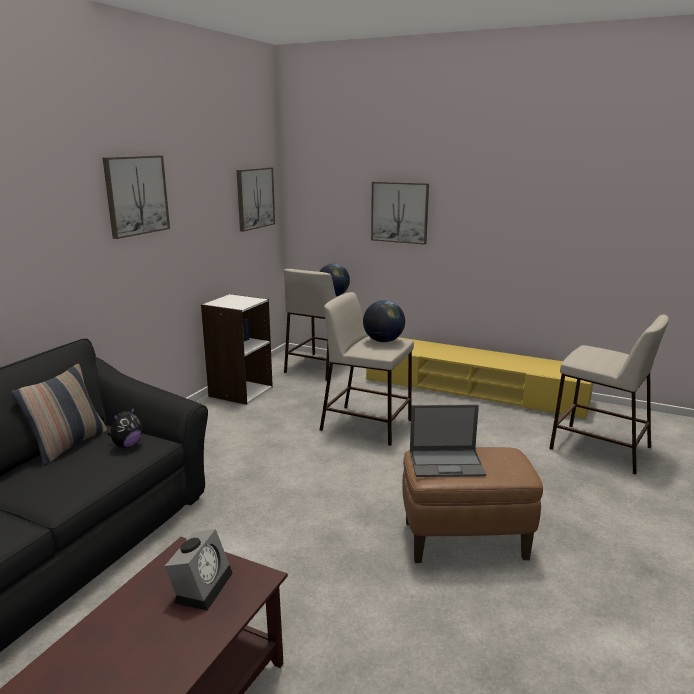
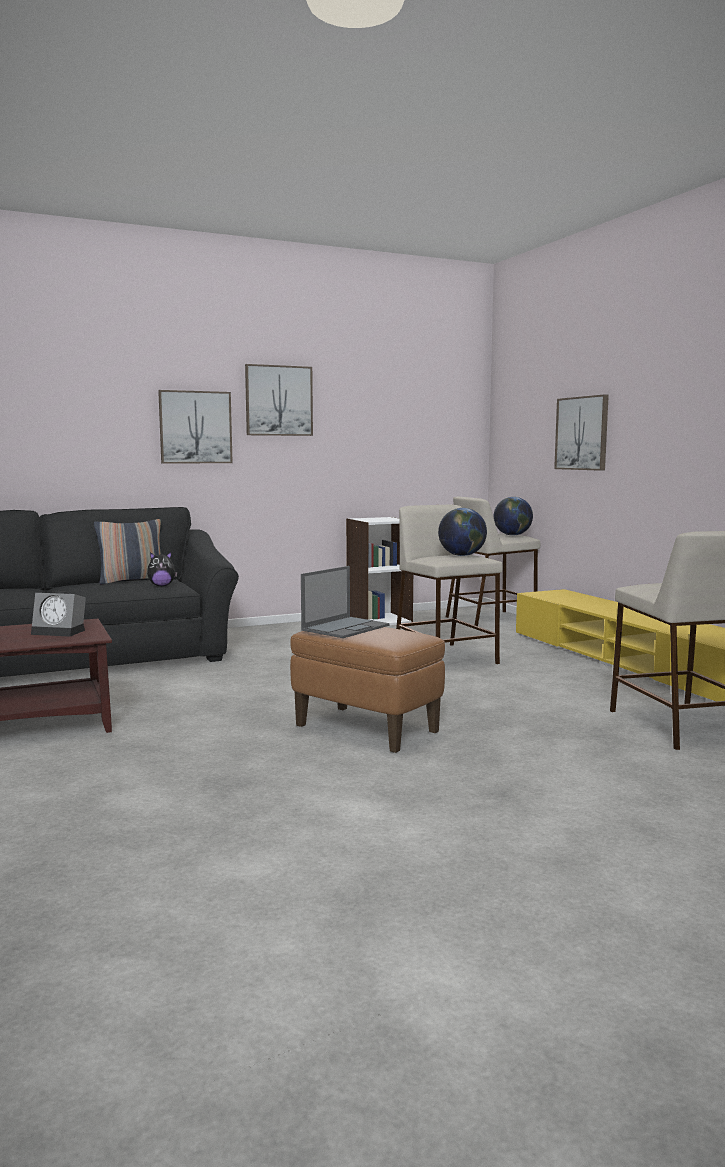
camera: 40 degrees right, 10 degrees down
(202, 585) = (61, 632): alarm clock -> alarm clock turned 45 degrees clockwise
(255, 198) = (444, 422): picture -> picture (195, 427)
(447, 463) = (346, 627): laptop -> laptop turned 90 degrees counterclockwise

